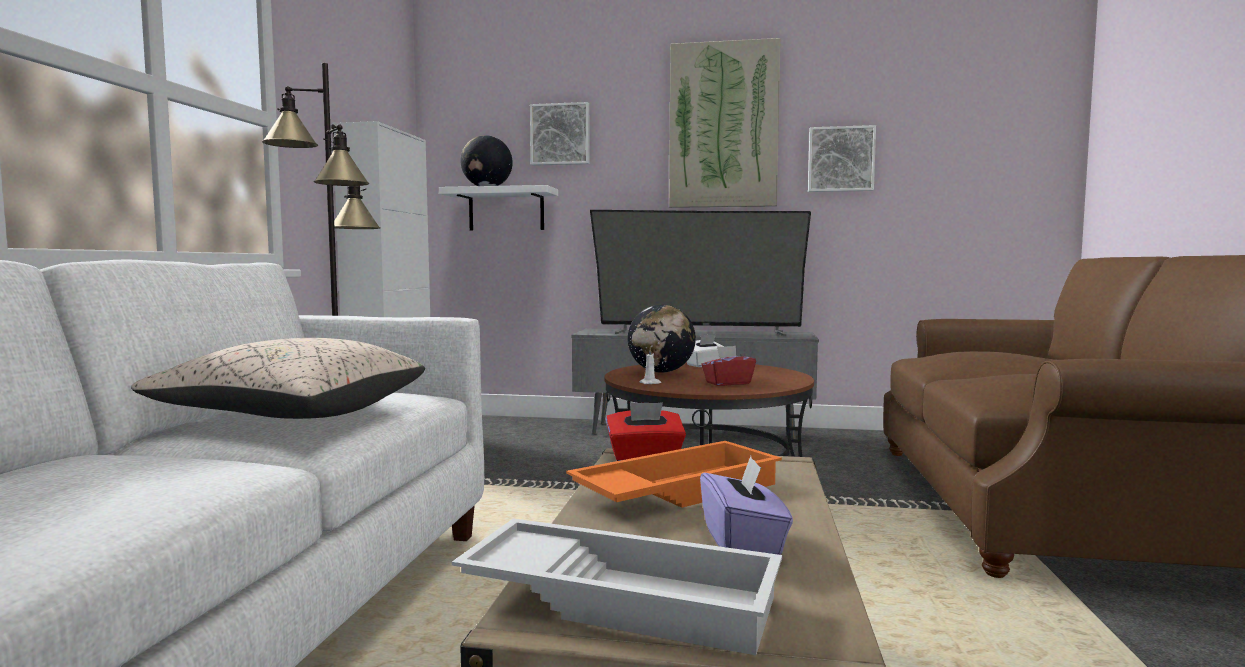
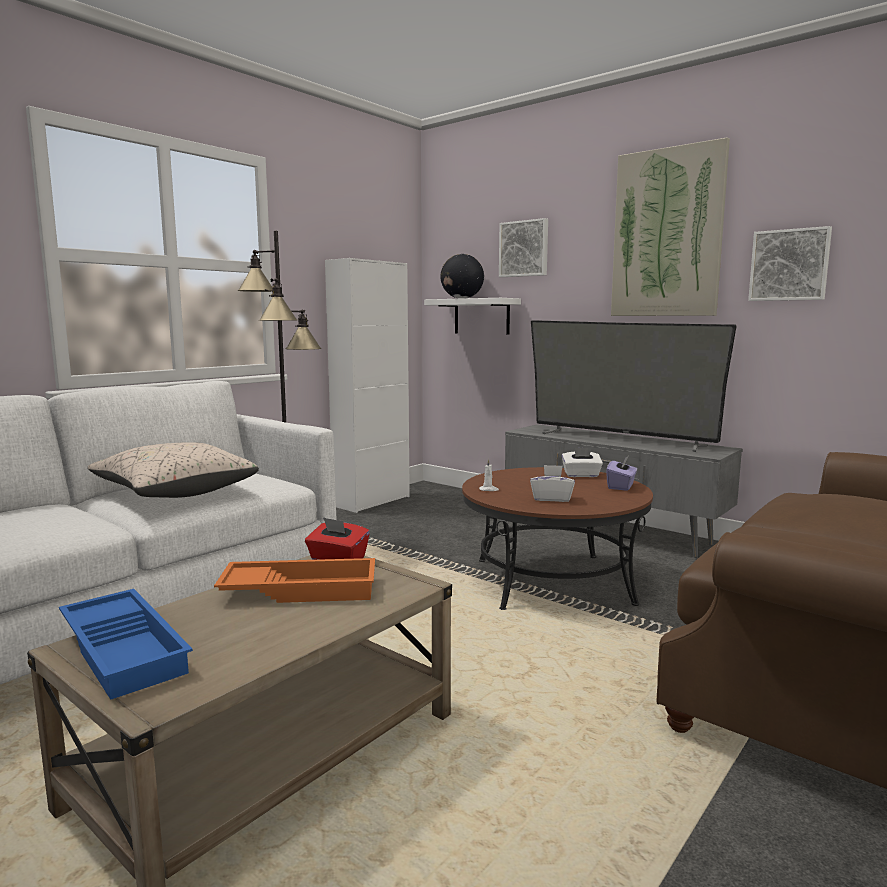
camera: 30 degrees right, 5 degrees up
(623, 597) = (127, 649): white tray -> blue tray
(661, 372) = (525, 478): globe -> none
(727, 383) = (551, 498): red tissue box -> white tissue box
(743, 543) = (253, 636): purple tissue box -> purple tissue box (621, 486)

